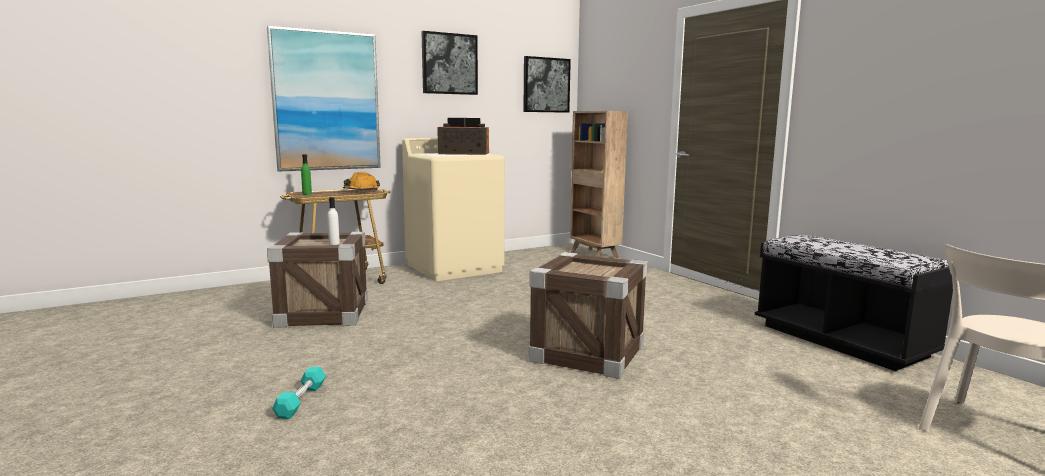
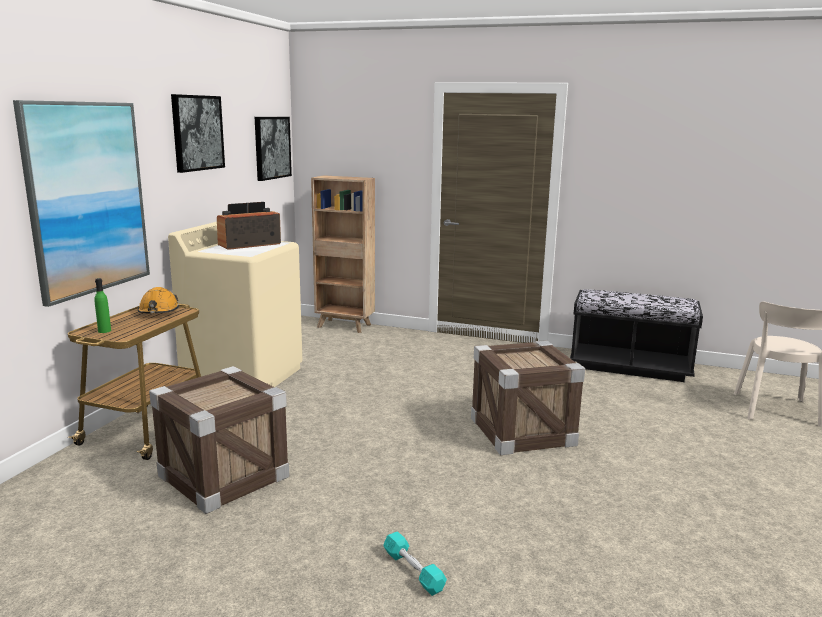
camera: 40 degrees left, 5 degrees up
(334, 243) = (233, 391): white bottle -> none

